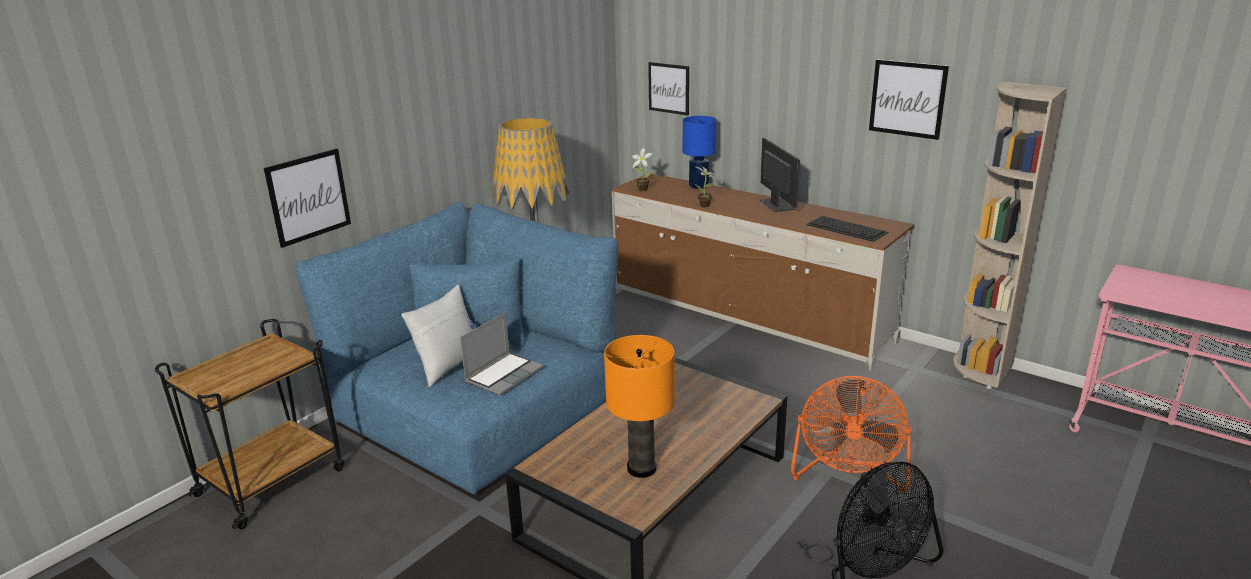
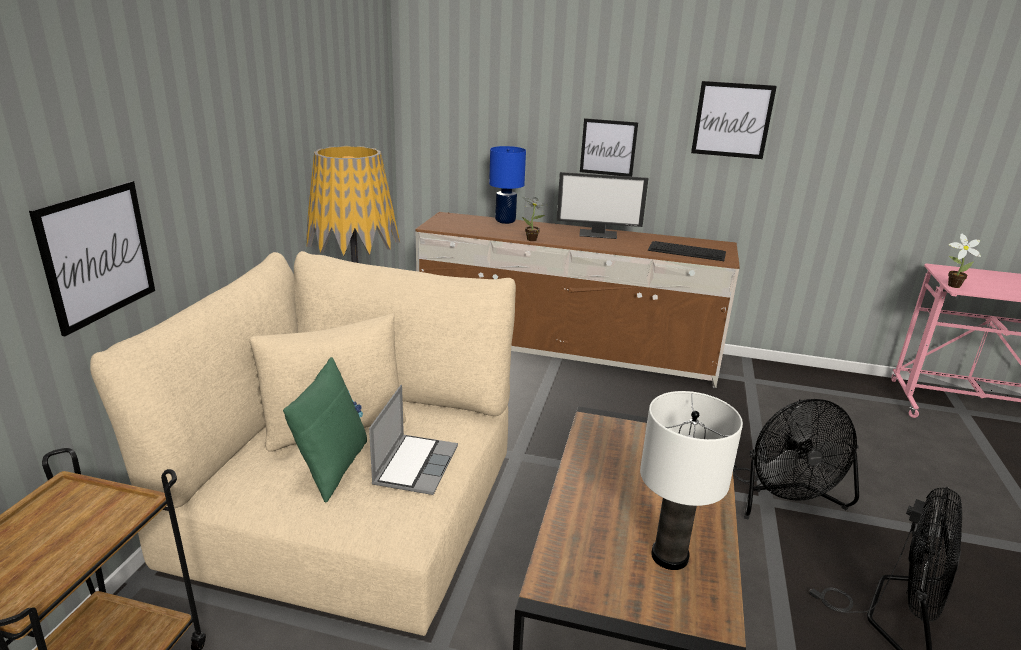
camera: 25 degrees left, 0 degrees up
(449, 367) = (333, 468): grey pillow -> green pillow
(478, 409) = (349, 510): blue sofa -> beige sofa
(642, 189) = (450, 228): potted plant -> potted plant (951, 285)
(642, 468) = (670, 556): orange table lamp -> white table lamp
(669, 88) = (461, 118): picture -> picture (608, 147)
(776, 205) = (598, 234): monitor -> monitor turned 135 degrees clockwise
(844, 471) = (780, 499): orange fan -> black fan
(979, 375) = (801, 377): beige bookcase -> none

